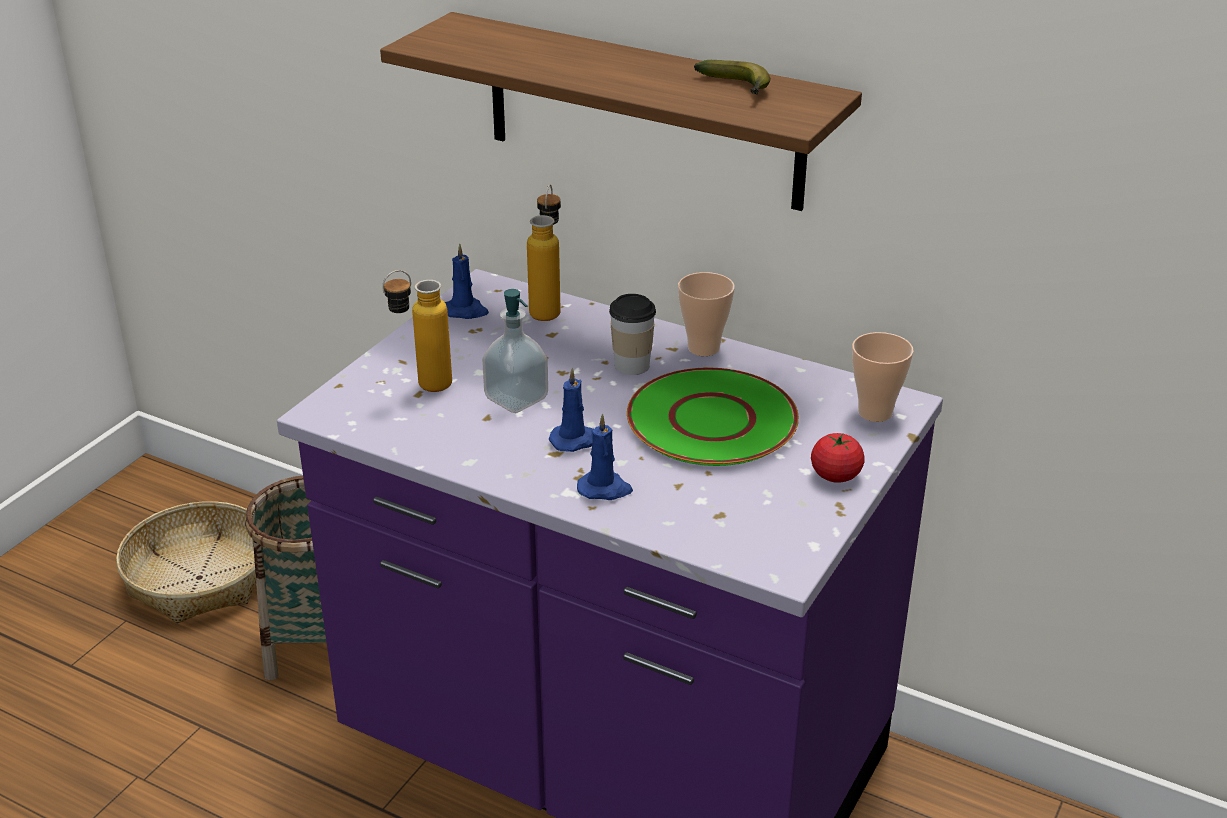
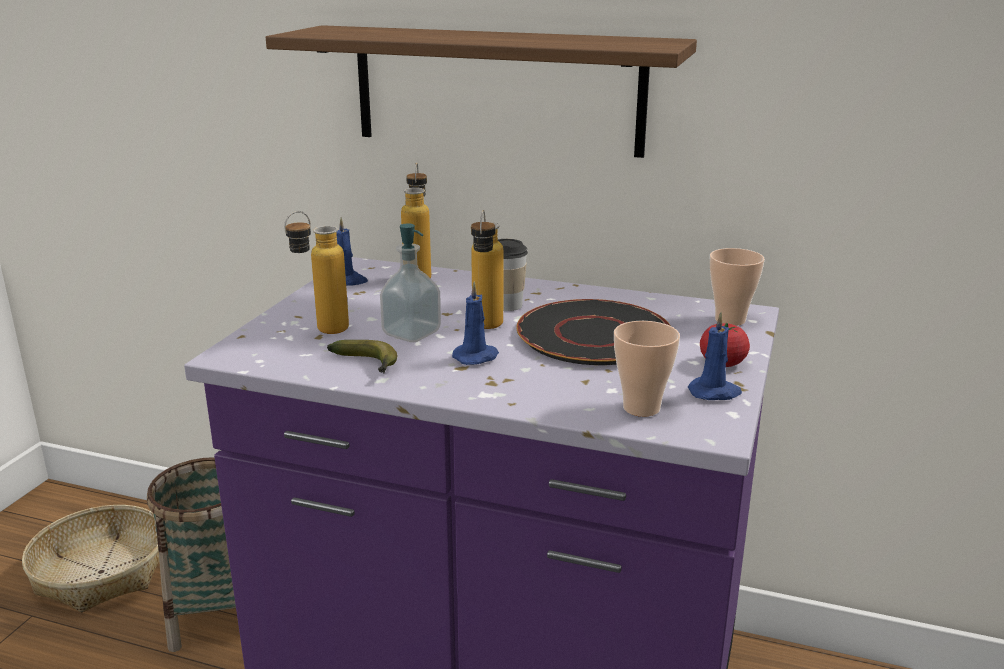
camera: 10 degrees left, 10 degrees down
(597, 400) = (486, 329): none -> bottle
(605, 489) = (518, 389): blue candle -> blue candle (715, 392)
(703, 348) = (563, 290): cup -> cup (641, 408)
(712, 421) = (594, 335): green plate -> black plate
(737, 88) = (592, 39): banana -> banana (368, 365)

